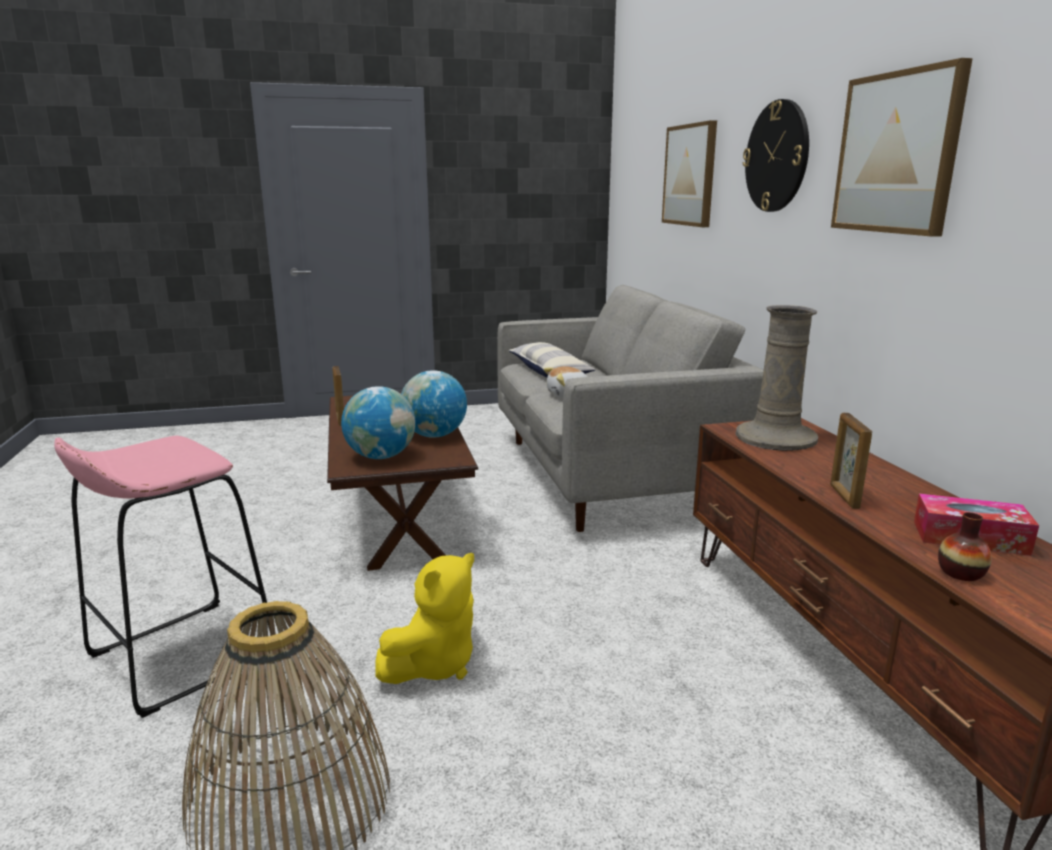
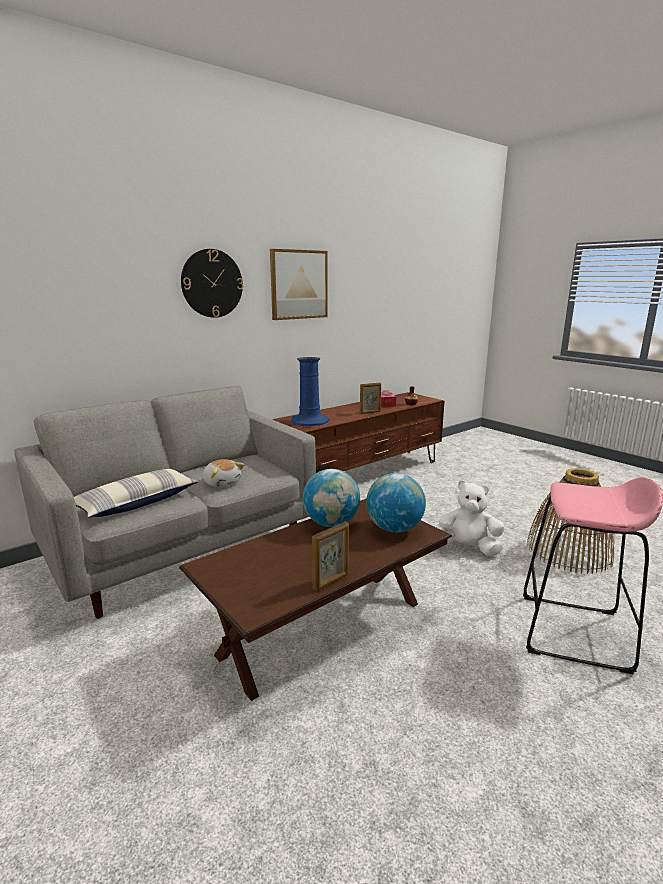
camera: 115 degrees left, 0 degrees up
(434, 664) = (467, 548): yellow plush toy -> white plush toy
(690, 175) = (86, 296): picture -> none
(775, 437) = (310, 421): beige vase -> blue vase

